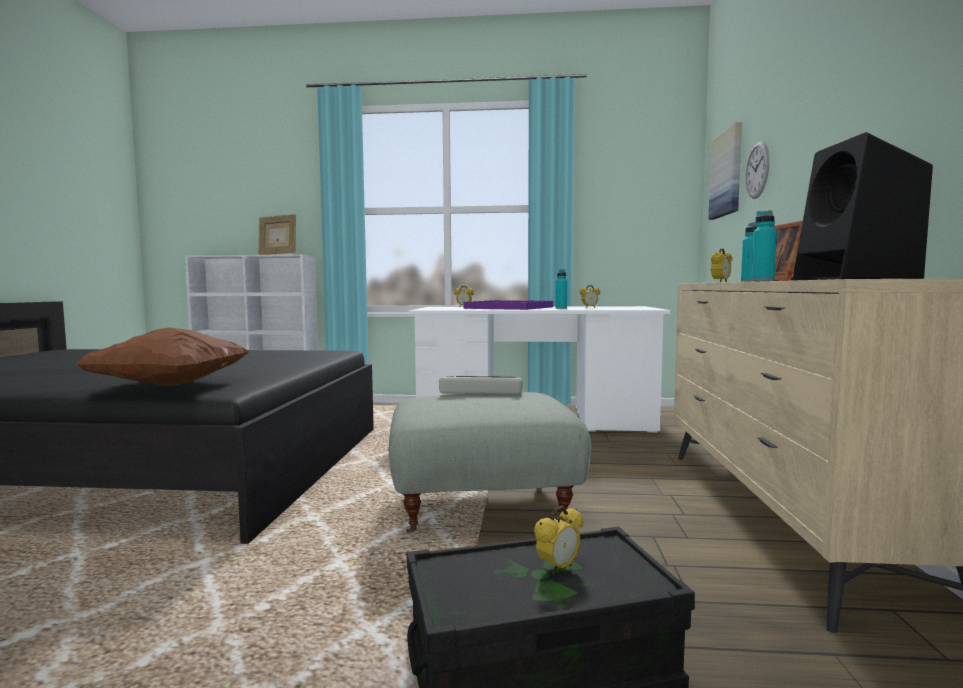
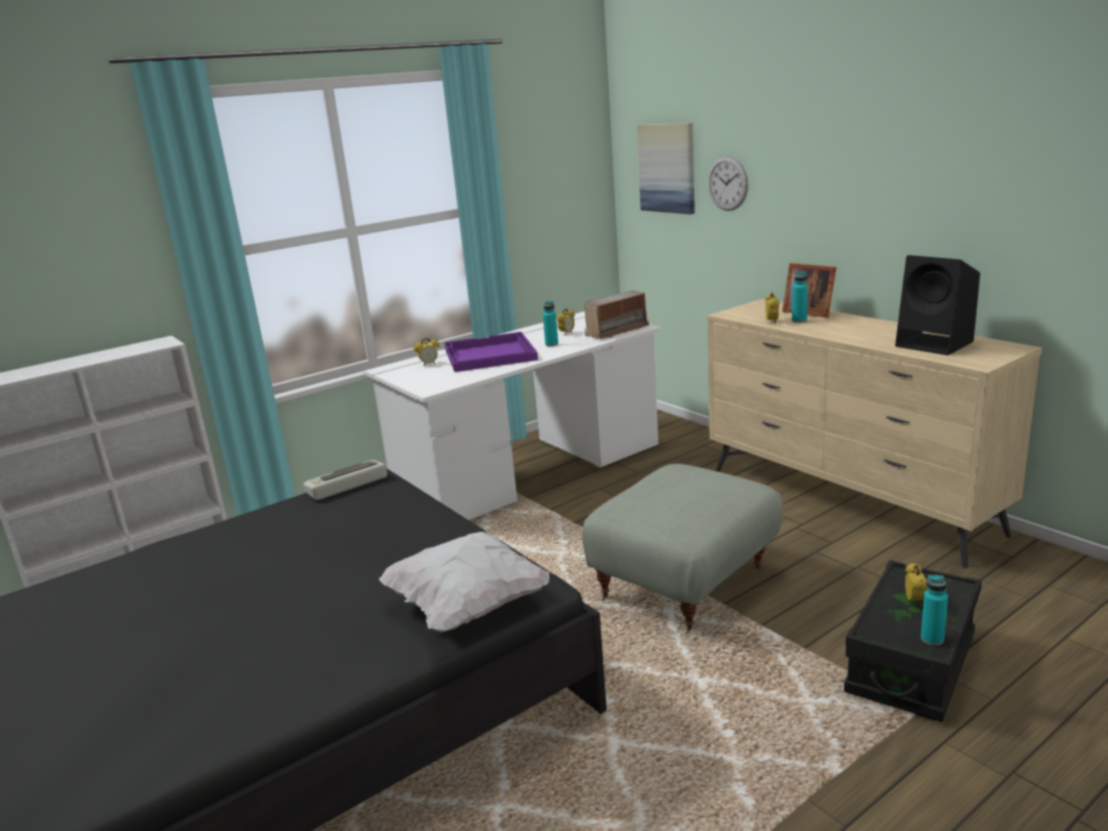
camera: 40 degrees left, 15 degrees up
(171, 386) = (468, 606): brown pillow -> white pillow
(277, 254) = (129, 351): picture frame -> none
(480, 391) = (653, 484): keyboard -> keyboard (346, 485)
(627, 309) = (617, 331): none -> radio
(762, 281) = (852, 338): turquoise bottle -> turquoise bottle (932, 639)

